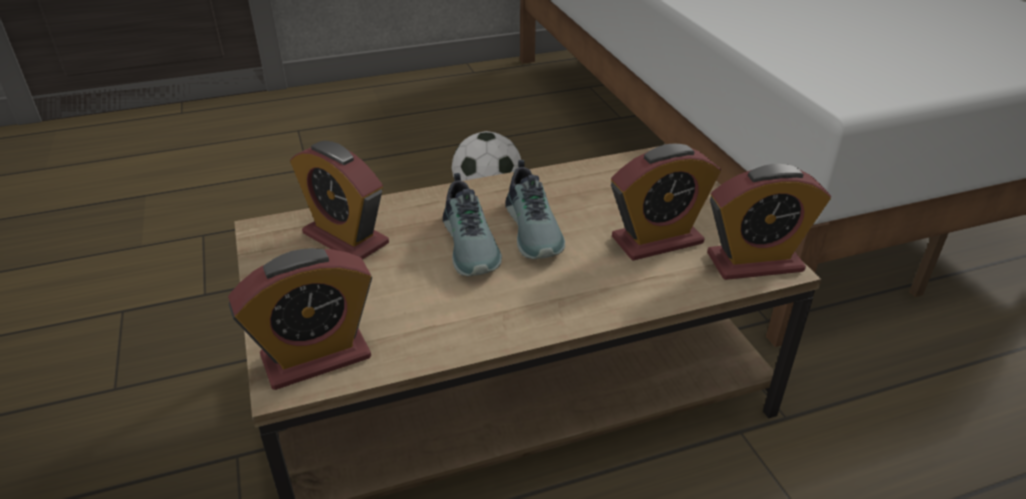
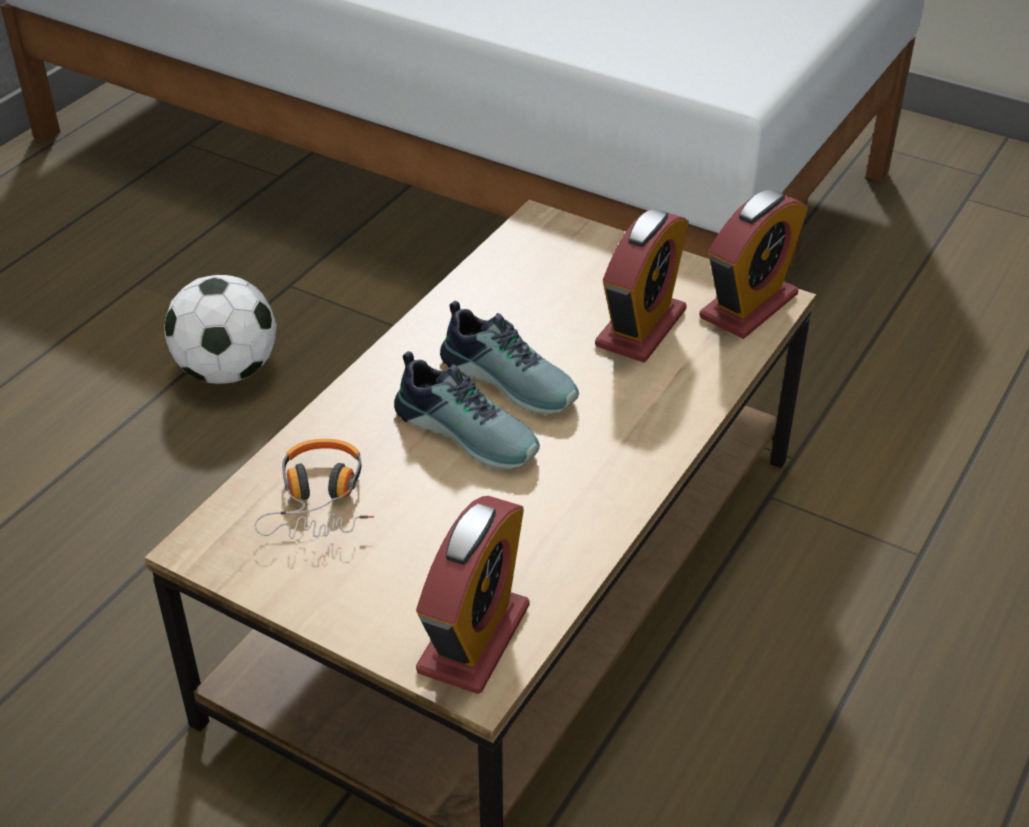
camera: 40 degrees left, 5 degrees up
(345, 239) = (319, 501): alarm clock -> headphones

